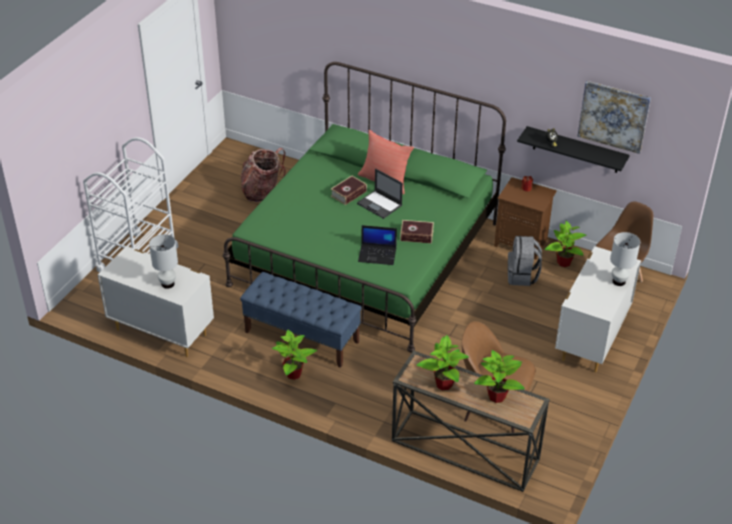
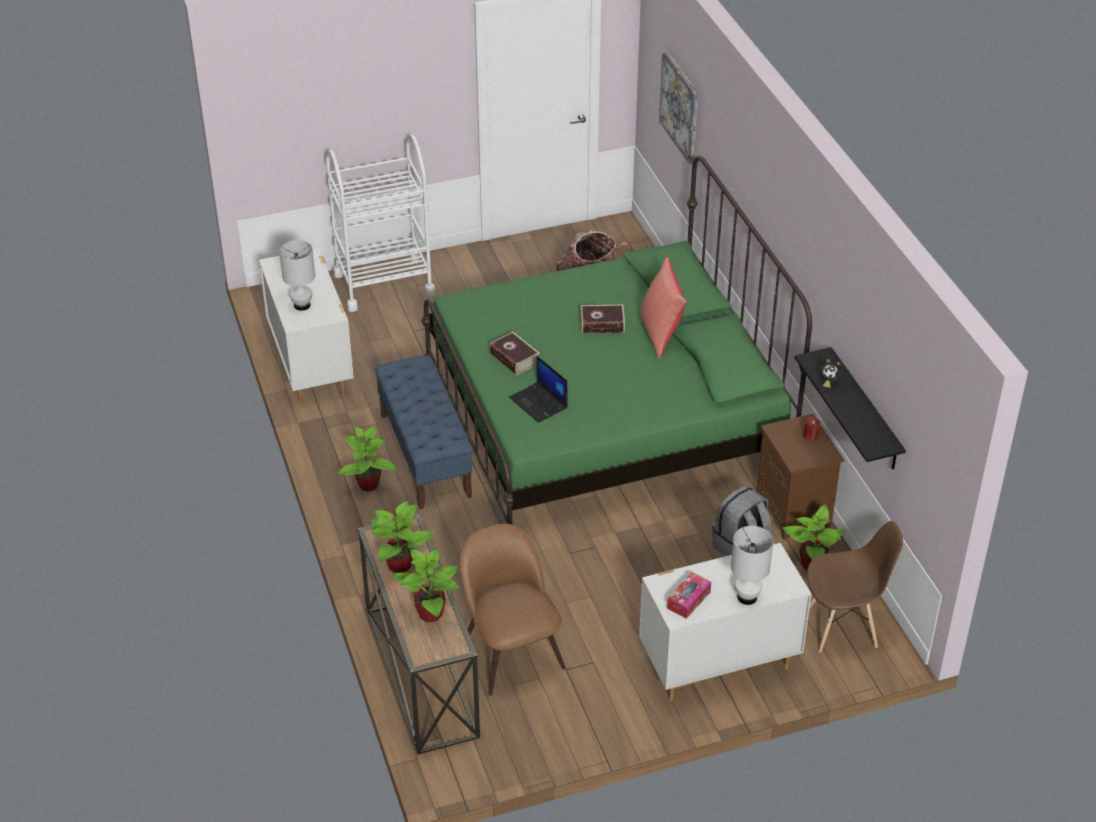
camera: 45 degrees right, 0 degrees up
(380, 204) = (618, 354): laptop -> none
(416, 235) = (608, 409): book -> book (514, 358)
(597, 301) = (688, 600): none -> tissue box
(613, 116) = (897, 381): picture -> picture (680, 106)

